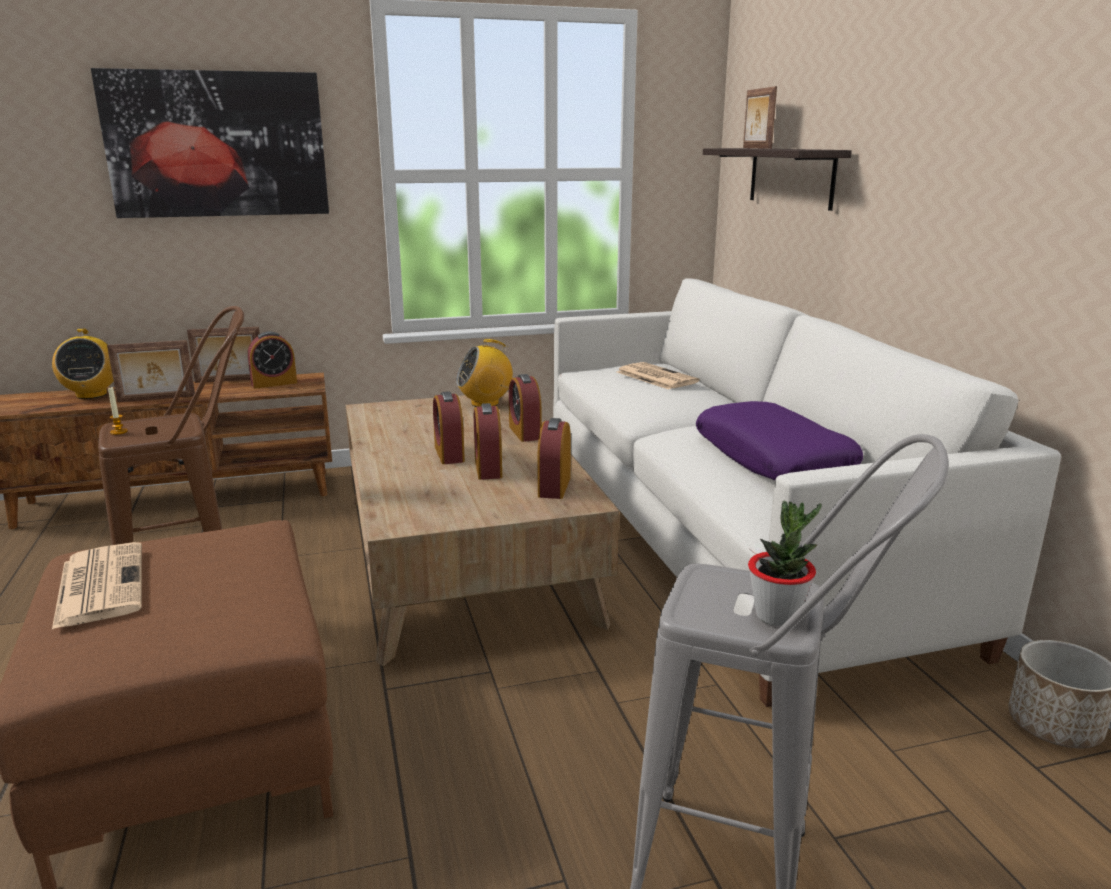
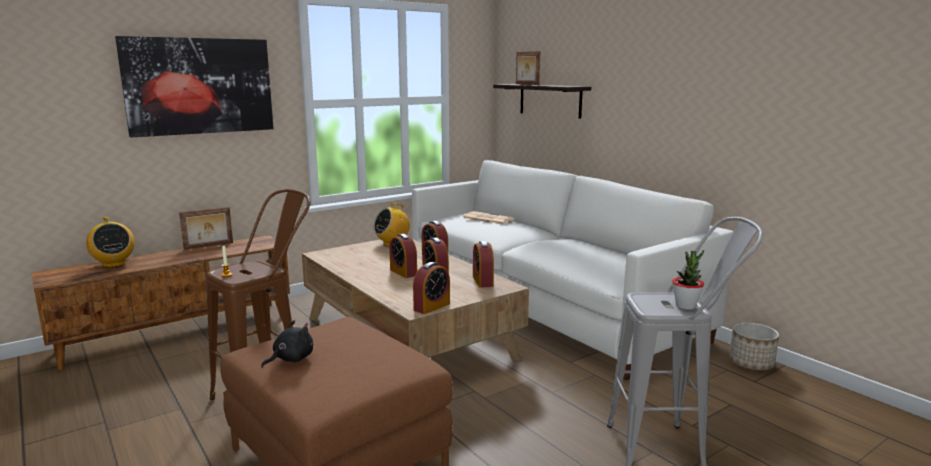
camera: 20 degrees left, 5 degrees down
(99, 584) = (291, 359): newspaper -> black plush toy
(156, 399) = (170, 262): picture frame -> none
(274, 383) = (243, 244): alarm clock -> alarm clock (432, 307)
(773, 459) = (590, 253): purple pillow -> none

